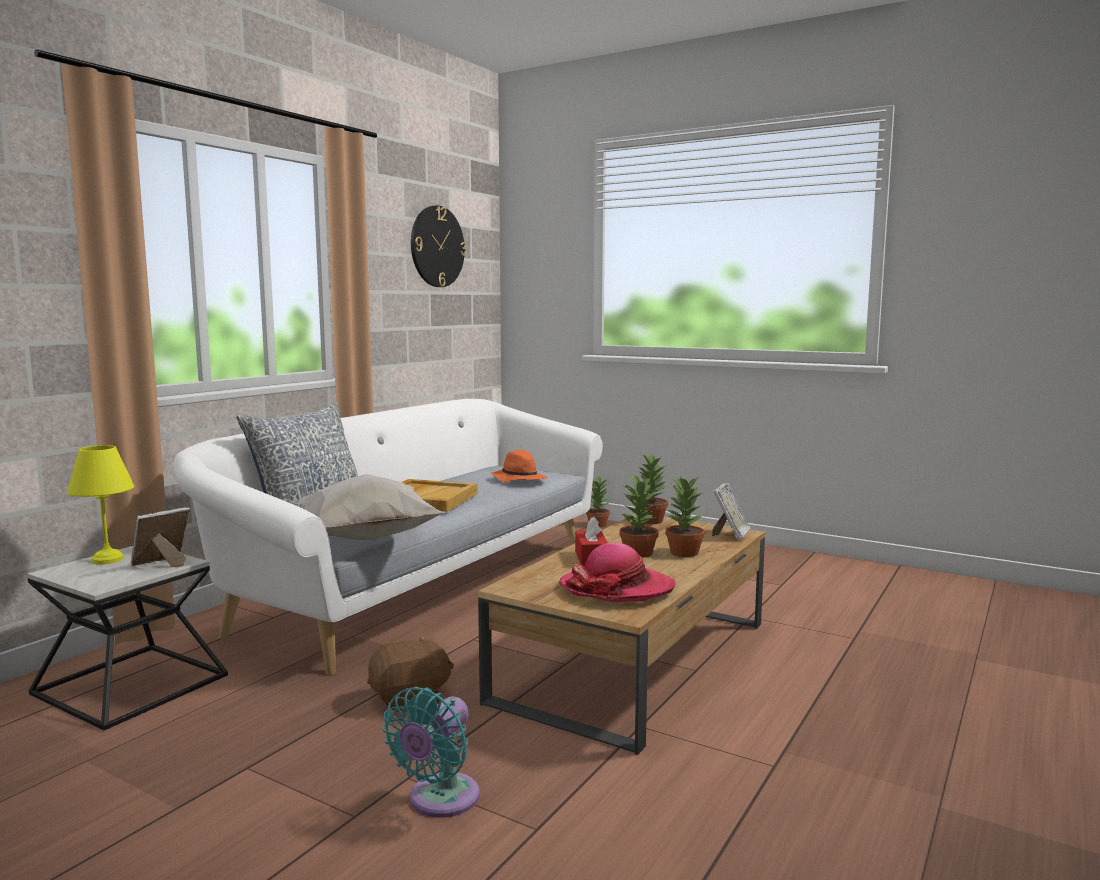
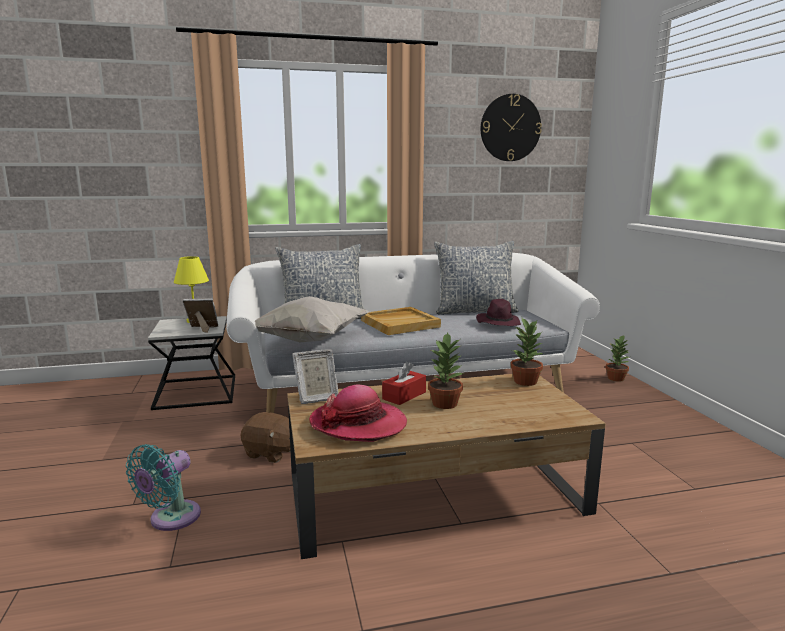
camera: 45 degrees right, 5 degrees up
(439, 800) = (171, 519): turquoise fan -> turquoise fan turned 45 degrees counterclockwise
(463, 474) = (474, 311): none -> pillow
(518, 479) = (498, 323): orange hat -> purple hat
(683, 552) = (479, 415): potted plant -> none
(731, 535) = (561, 415): picture frame -> picture frame (316, 398)

